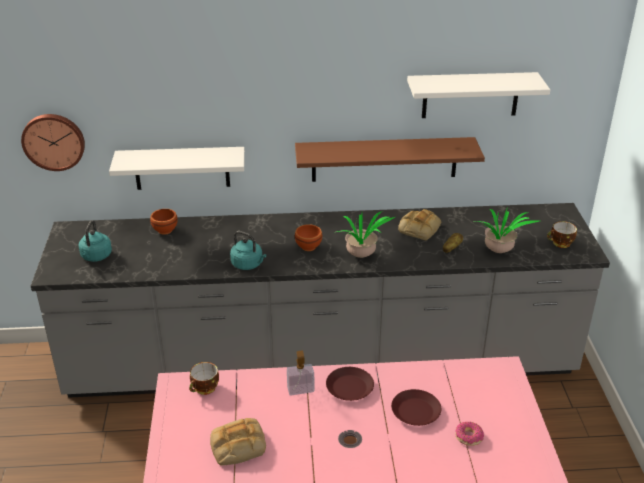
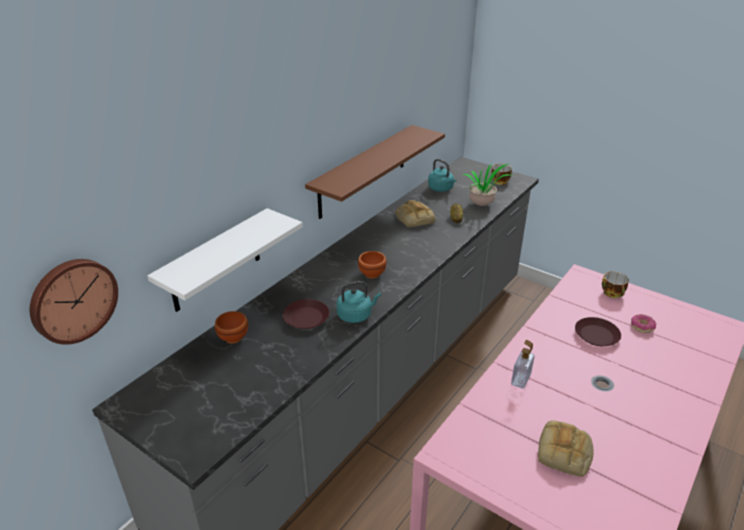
camera: 50 degrees left, 0 degrees up
(96, 257) = (210, 405): turquoise kettle -> turquoise kettle (441, 189)
(205, 389) = (468, 436): cup -> cup (613, 294)
(349, 388) = (542, 353): brown plate -> brown plate (306, 318)
(362, 256) = (418, 257): potted plant -> none
(470, 95) = (408, 86): white shelf -> none

